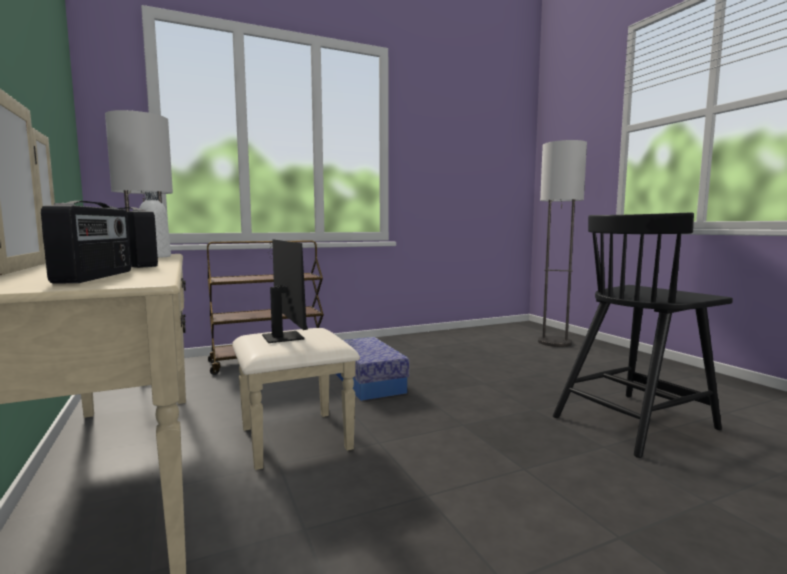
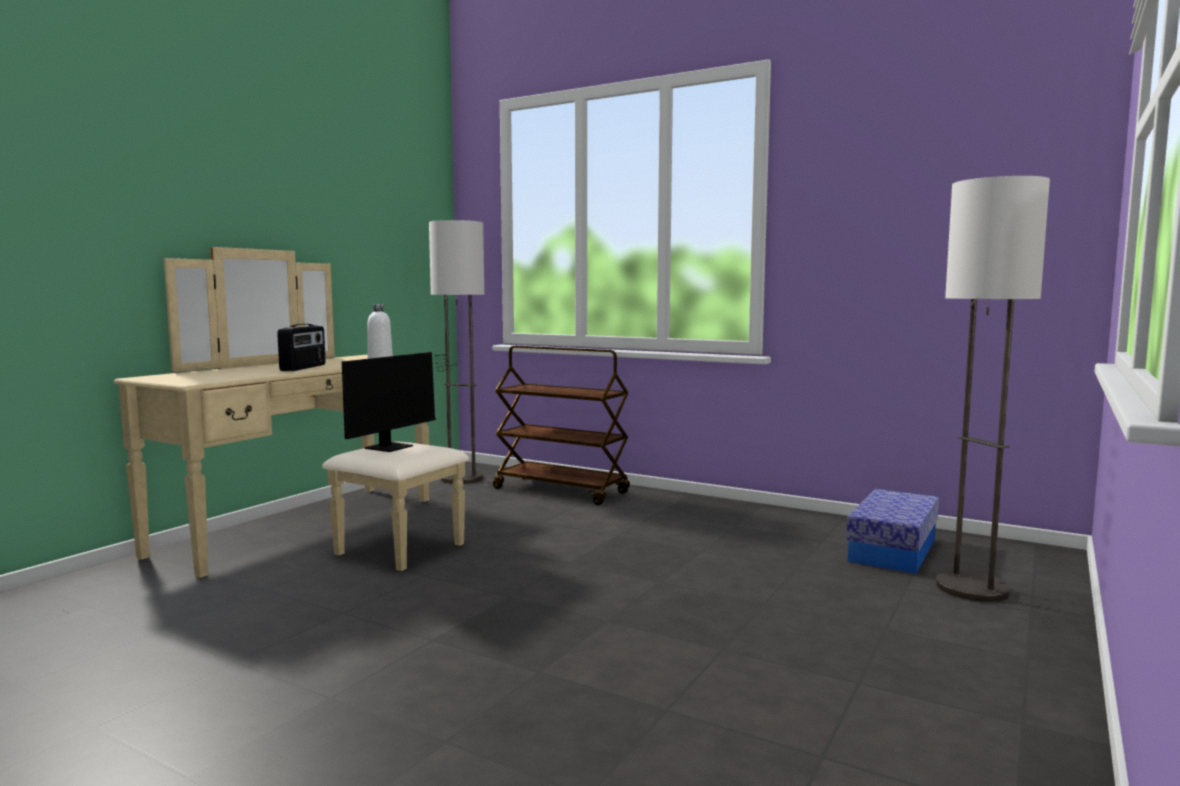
camera: 55 degrees right, 0 degrees up
(96, 276) = (216, 375): radio -> none
(368, 382) = (568, 536): storage box -> storage box (892, 550)
(635, 422) = (655, 684): black chair -> none

